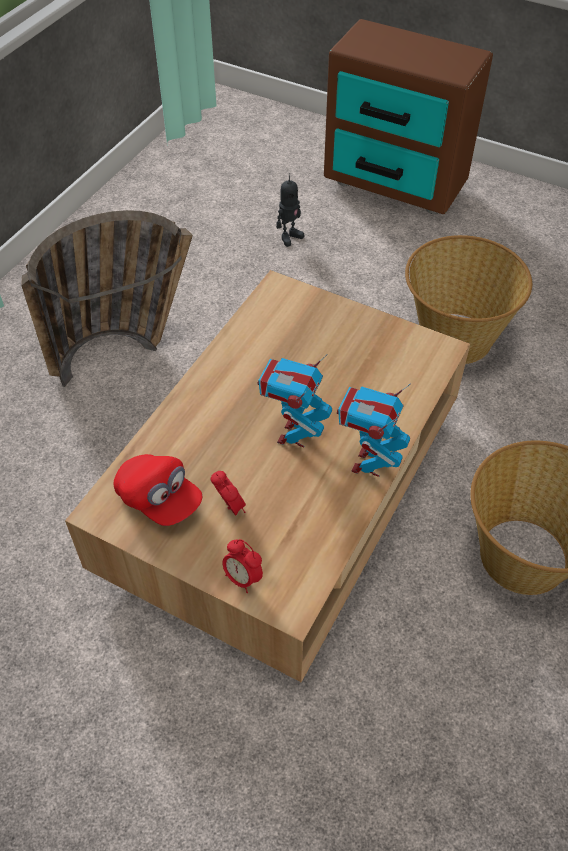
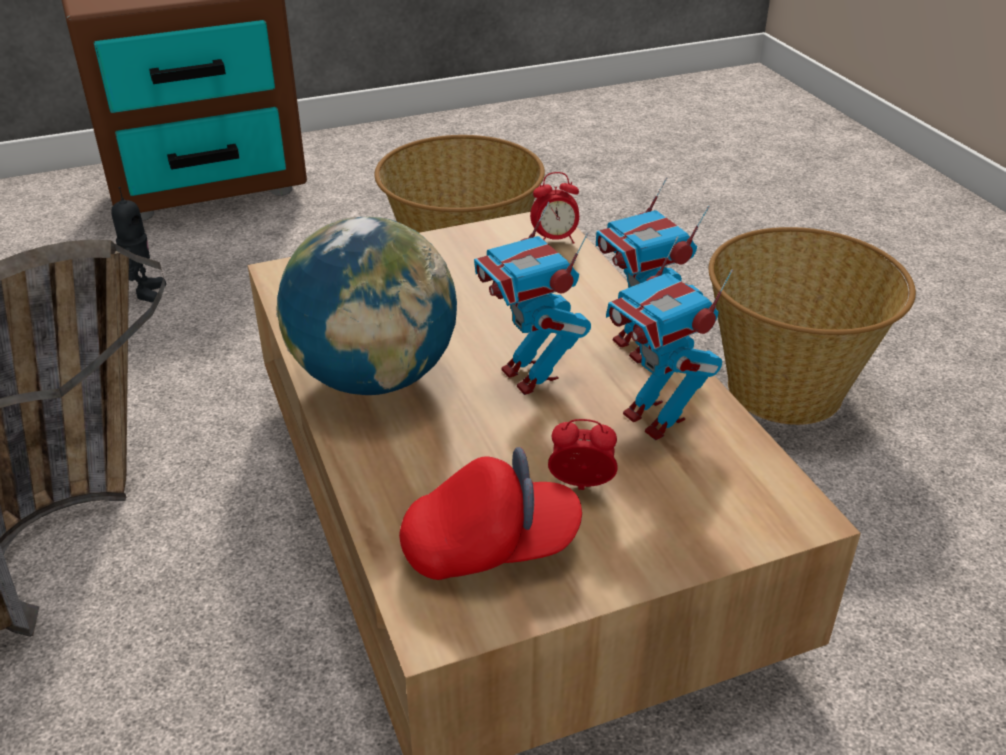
camera: 50 degrees left, 15 degrees down
(232, 379) = (374, 378): none -> globe
(243, 578) = (711, 534): alarm clock -> alarm clock (555, 240)
(310, 506) = (655, 419): none -> toy robot

